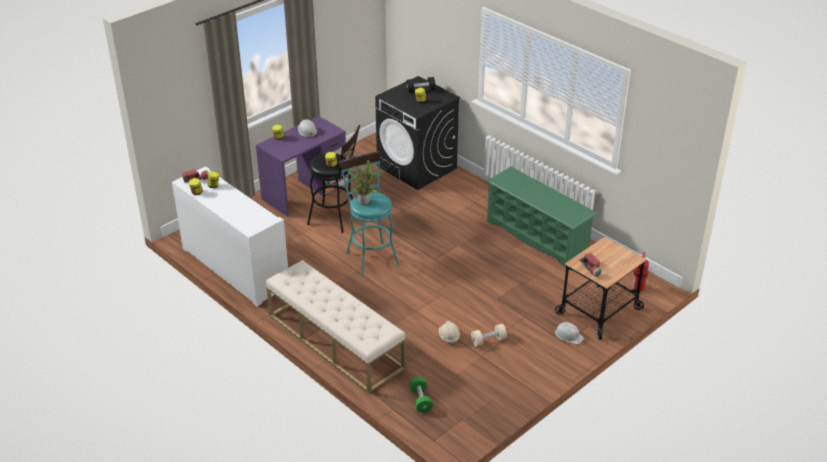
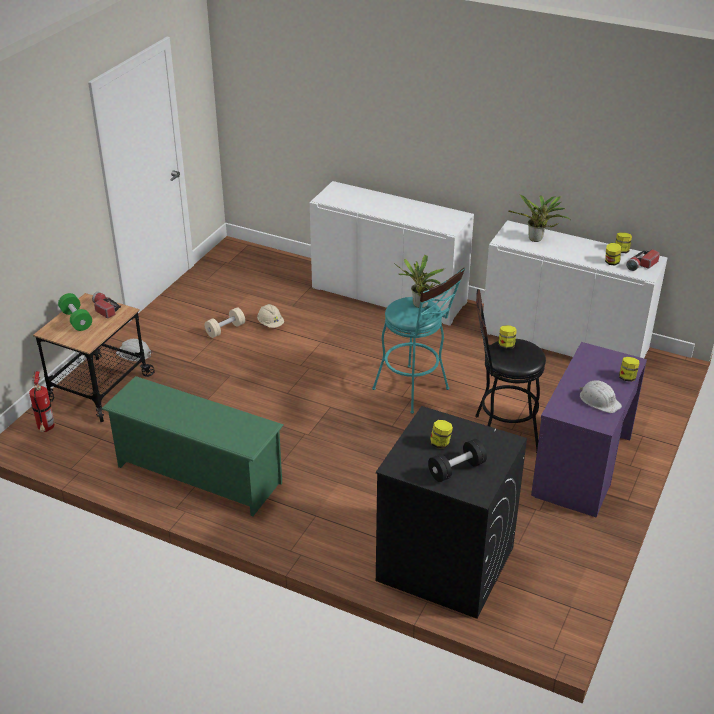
camera: 160 degrees right, 0 degrees up
(245, 214) = (537, 240): none -> potted plant
(335, 341) = (389, 295): beige bench -> white cabinet
(420, 400) = (274, 268): green dumbbell -> green dumbbell (76, 320)

